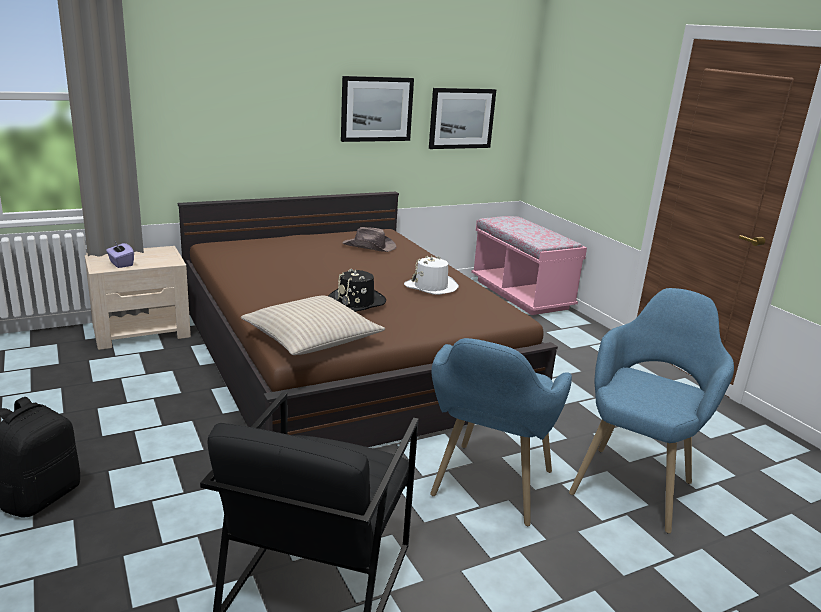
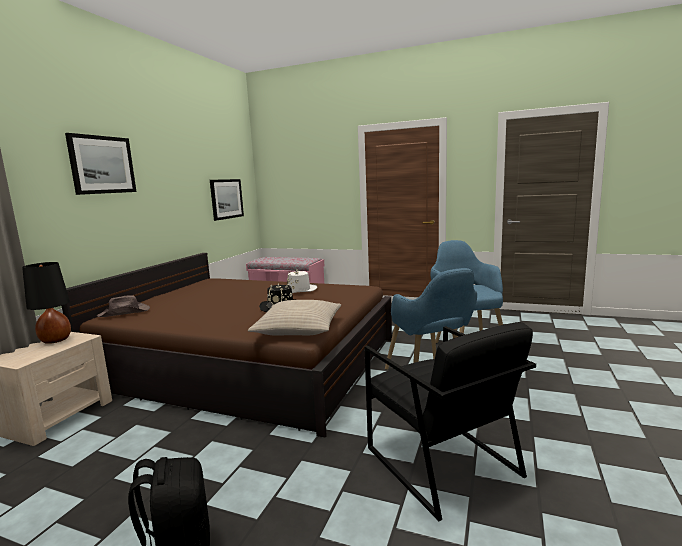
camera: 40 degrees left, 10 degrees down
(121, 263) = (35, 353): purple tissue box -> none
(153, 256) = (56, 340): none -> black table lamp
(369, 246) = (220, 287): brown hat -> brown hat (124, 313)
(376, 109) = (182, 196): picture -> picture (102, 165)

